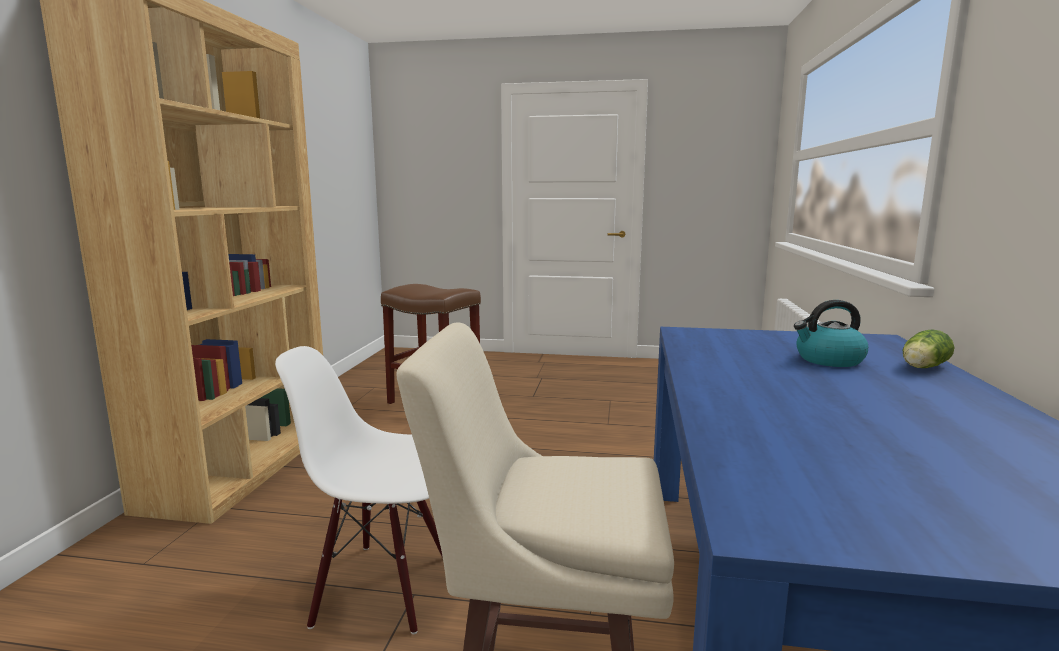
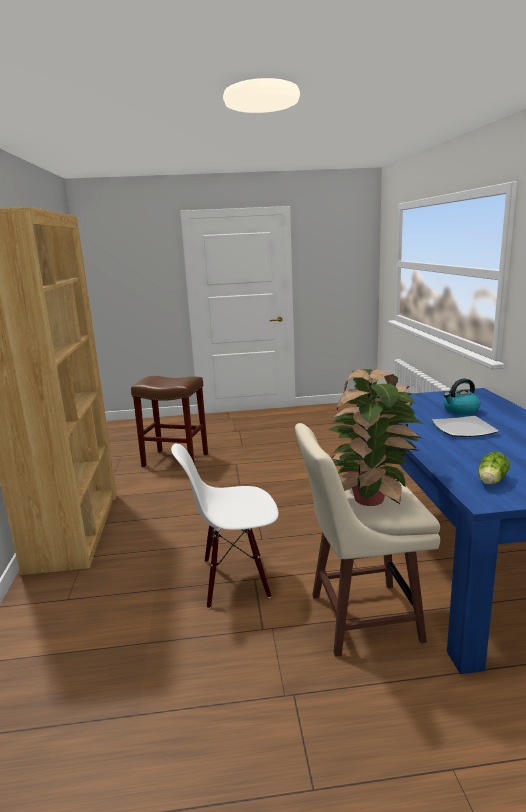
camera: 15 degrees left, 5 degrees up
(564, 483) = (371, 498): none -> potted plant
(813, 387) = (463, 429): none -> plate
(922, 367) = (505, 409): lettuce -> lettuce (491, 481)

